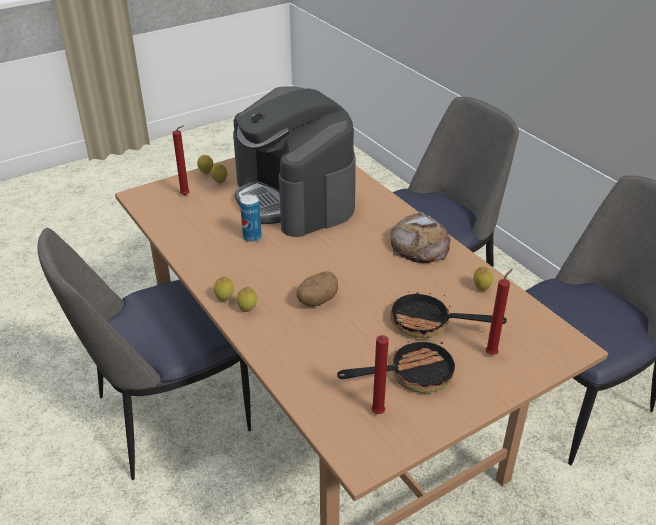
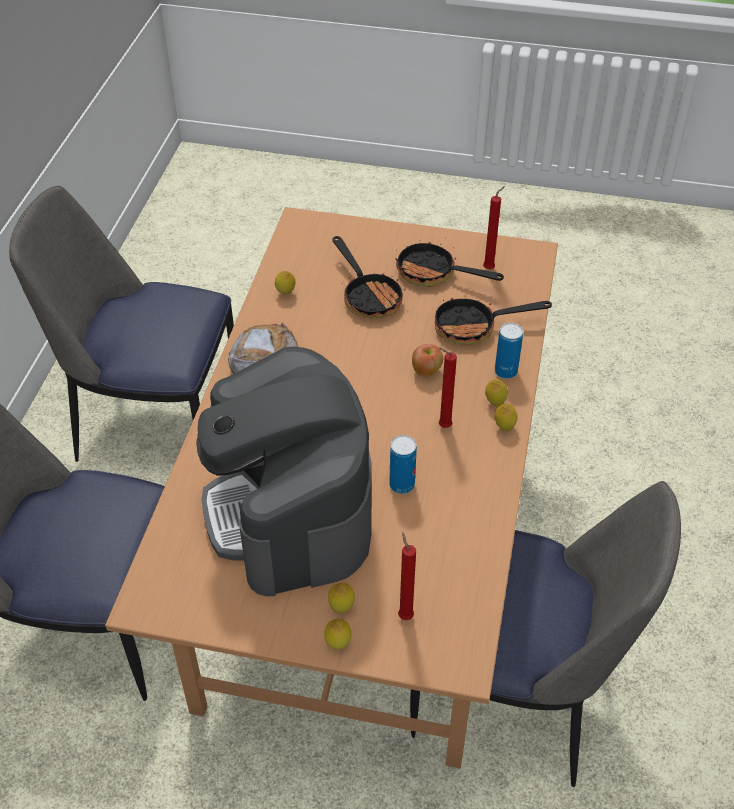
camera: 135 degrees left, 10 degrees up
(263, 335) = (506, 371): none -> can
(295, 197) = (290, 511): coffee machine -> coffee machine turned 150 degrees clockwise
(317, 300) = (427, 372): potato -> apple
(324, 352) = (474, 327): none -> frying pan
(492, 353) = (358, 251): red candle -> red candle (442, 426)

